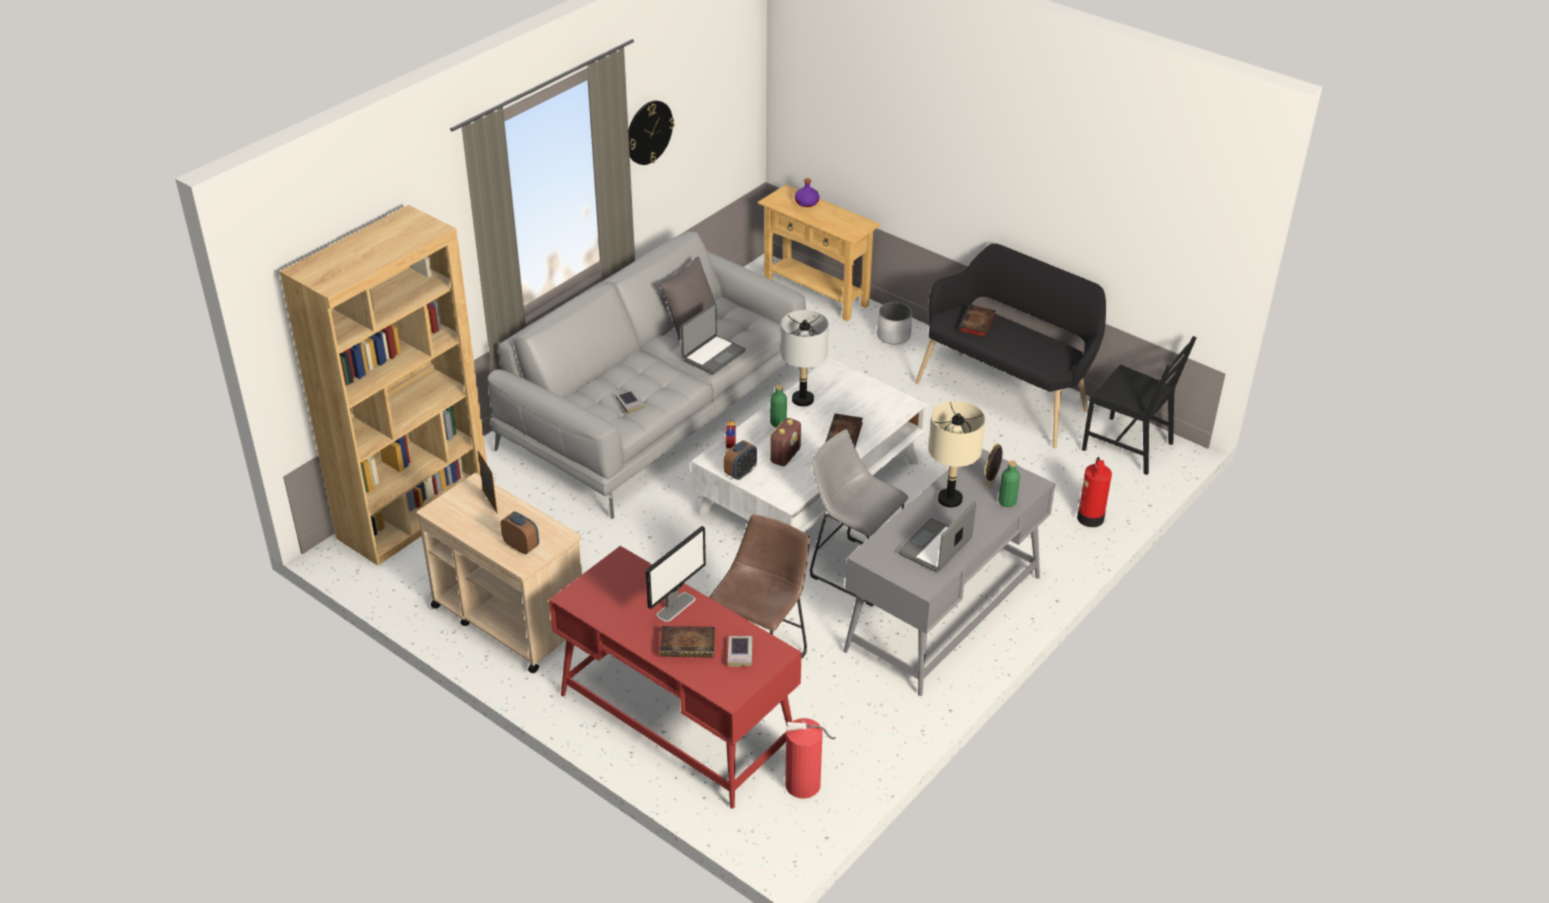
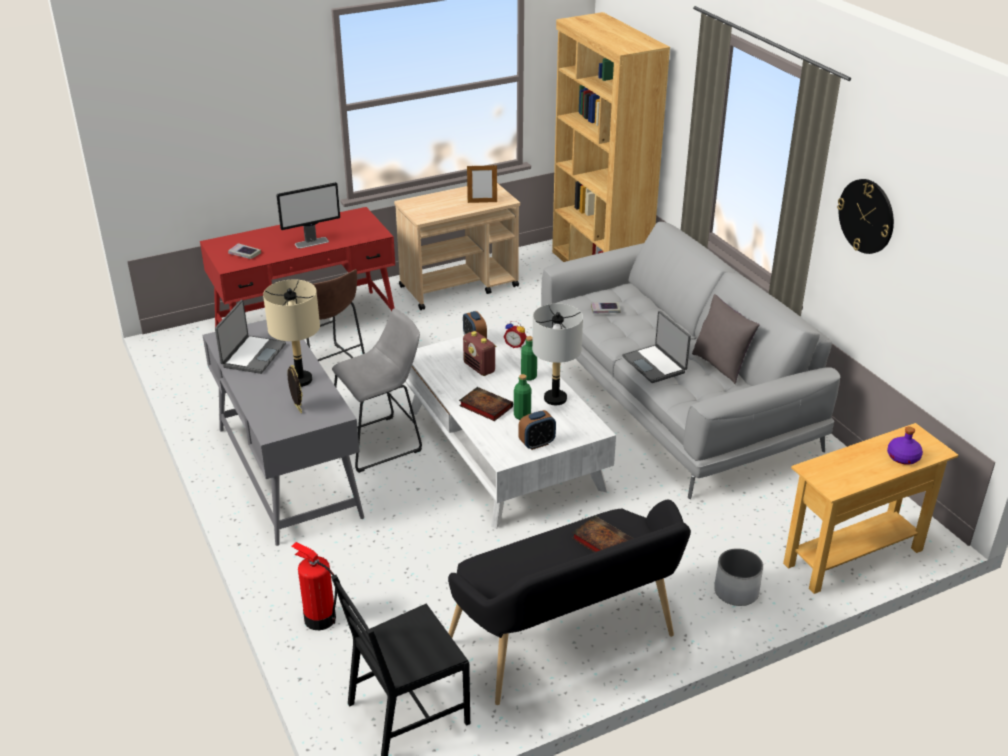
camera: 115 degrees right, 5 degrees down
(521, 546) = (425, 205): alarm clock -> alarm clock (537, 443)
(676, 606) = (312, 242): monitor -> monitor turned 90 degrees counterclockwise
(689, 644) = (273, 240): book -> none
(804, 784) = (202, 358): fire extinguisher -> none
(936, 547) = (253, 355): laptop -> laptop turned 45 degrees clockwise
(1007, 502) = (265, 408): green bottle -> green bottle (522, 416)

